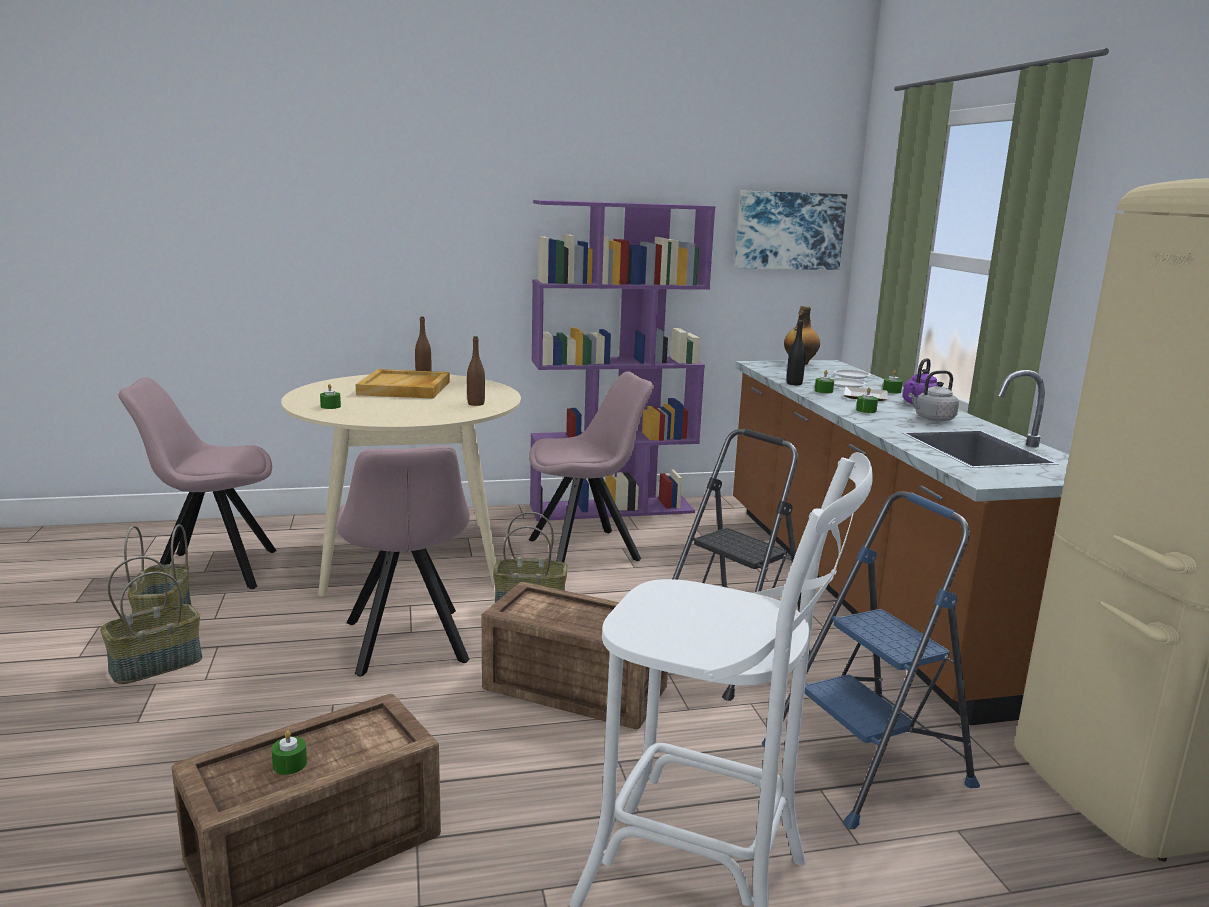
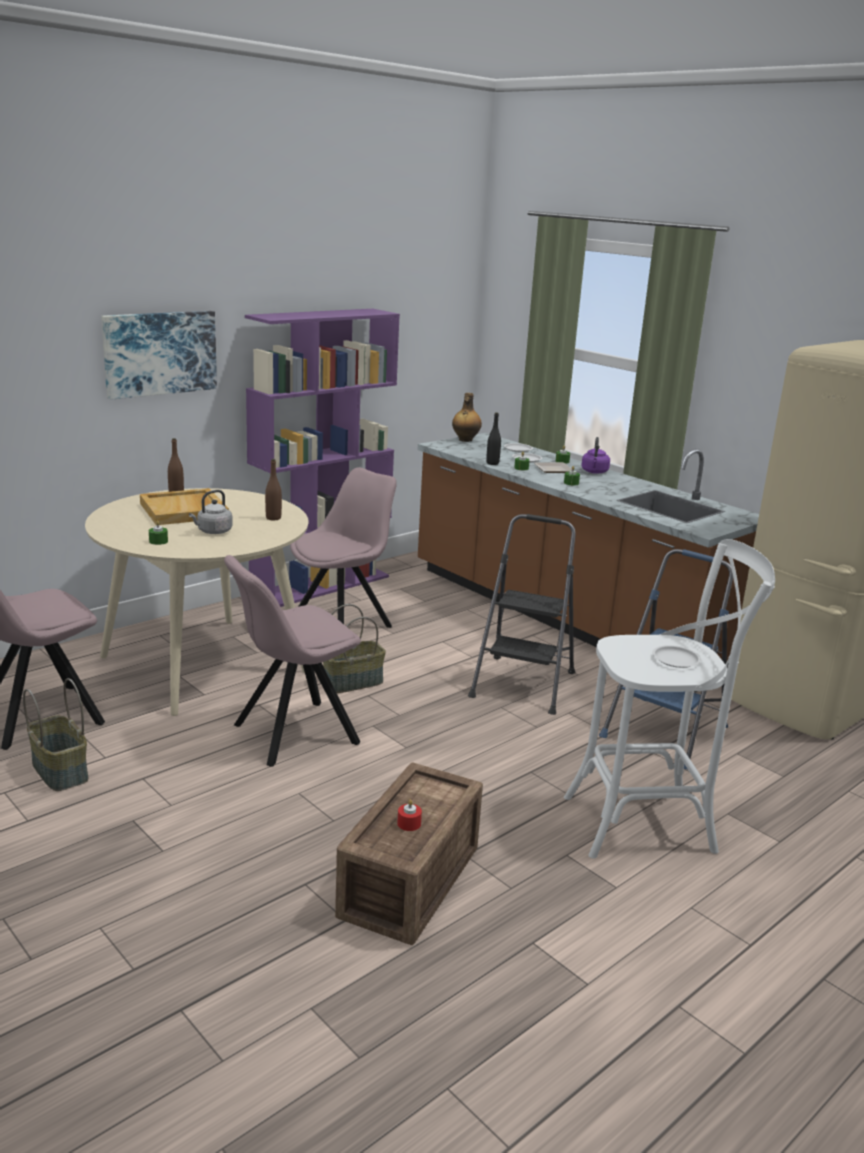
camera: 30 degrees left, 5 degrees up
(156, 664) = (110, 806): basket -> none
(290, 764) = (409, 823): green candle -> red candle
(407, 642) = (294, 733): pink chair -> pink chair turned 105 degrees clockwise
(576, 690) = (455, 734): crate -> none
(725, 629) = (676, 660): none -> white plate
(789, 230) = (435, 324): picture -> picture (159, 353)
(932, 419) = (618, 484): grey kettle -> grey kettle (213, 531)

